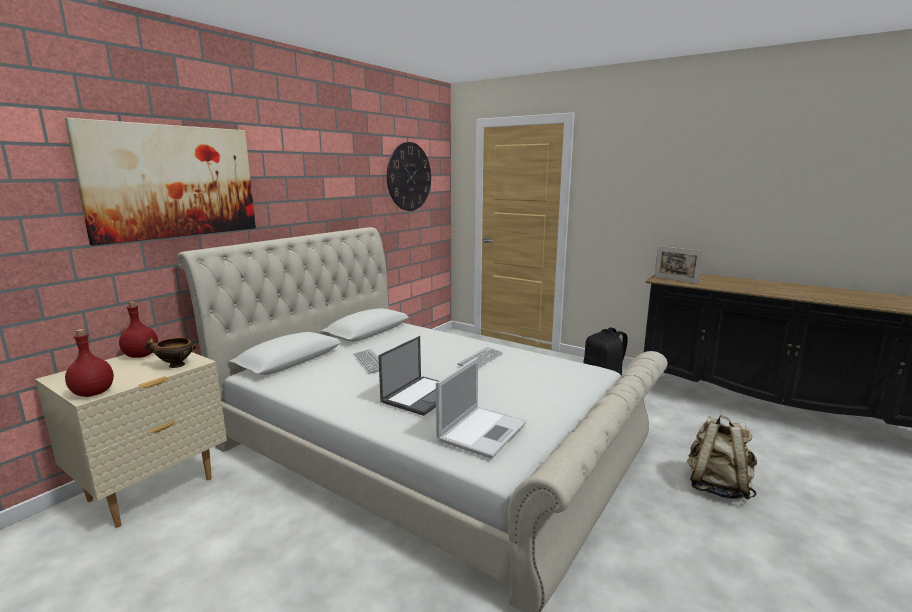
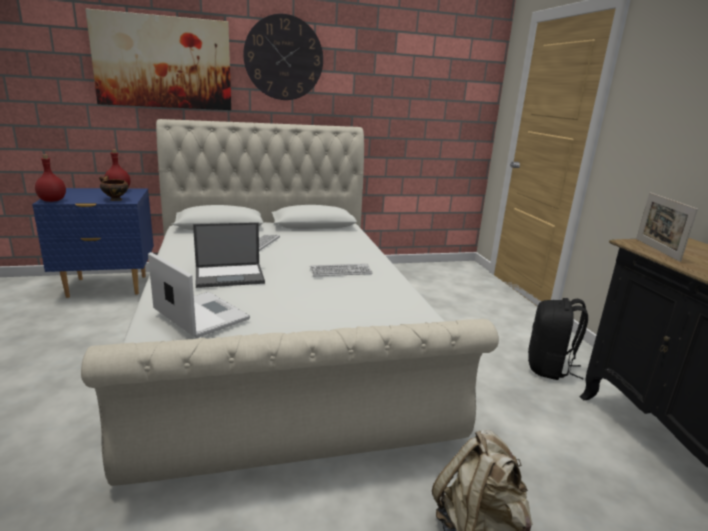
camera: 40 degrees right, 5 degrees up
(152, 490) = (107, 287): beige nightstand -> blue nightstand
(409, 177) = (430, 80): wall clock -> wall clock (283, 58)
(483, 431) = (200, 314): laptop -> laptop turned 120 degrees counterclockwise

